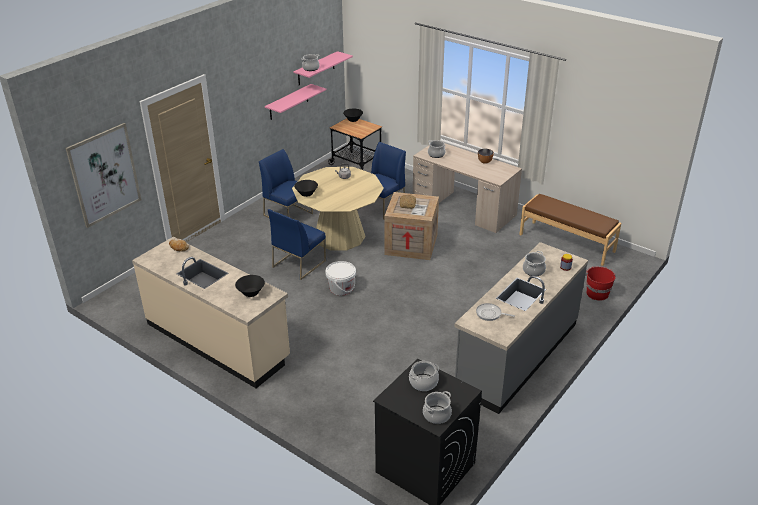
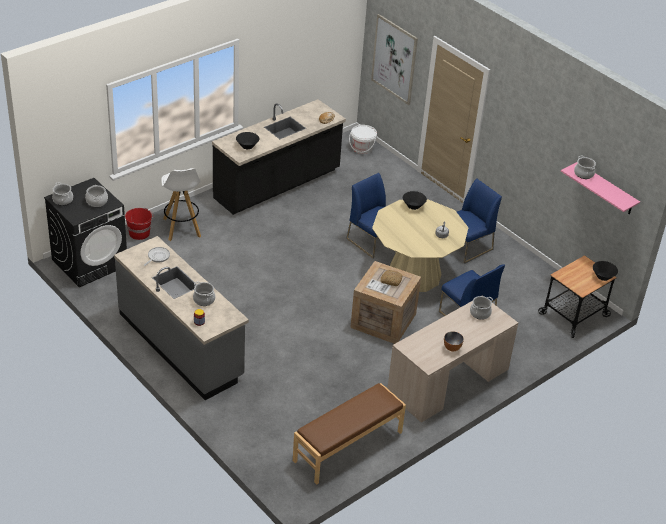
camera: 100 degrees right, 5 degrees up
(218, 341) = (278, 185): beige counter -> black counter
(289, 102) = (562, 184): pink shelf -> none
(325, 401) = (182, 228): none -> white stool
(341, 288) = (323, 260): white bucket -> white bucket (362, 148)
(597, 293) = (246, 436): red bucket -> red bucket (140, 233)

